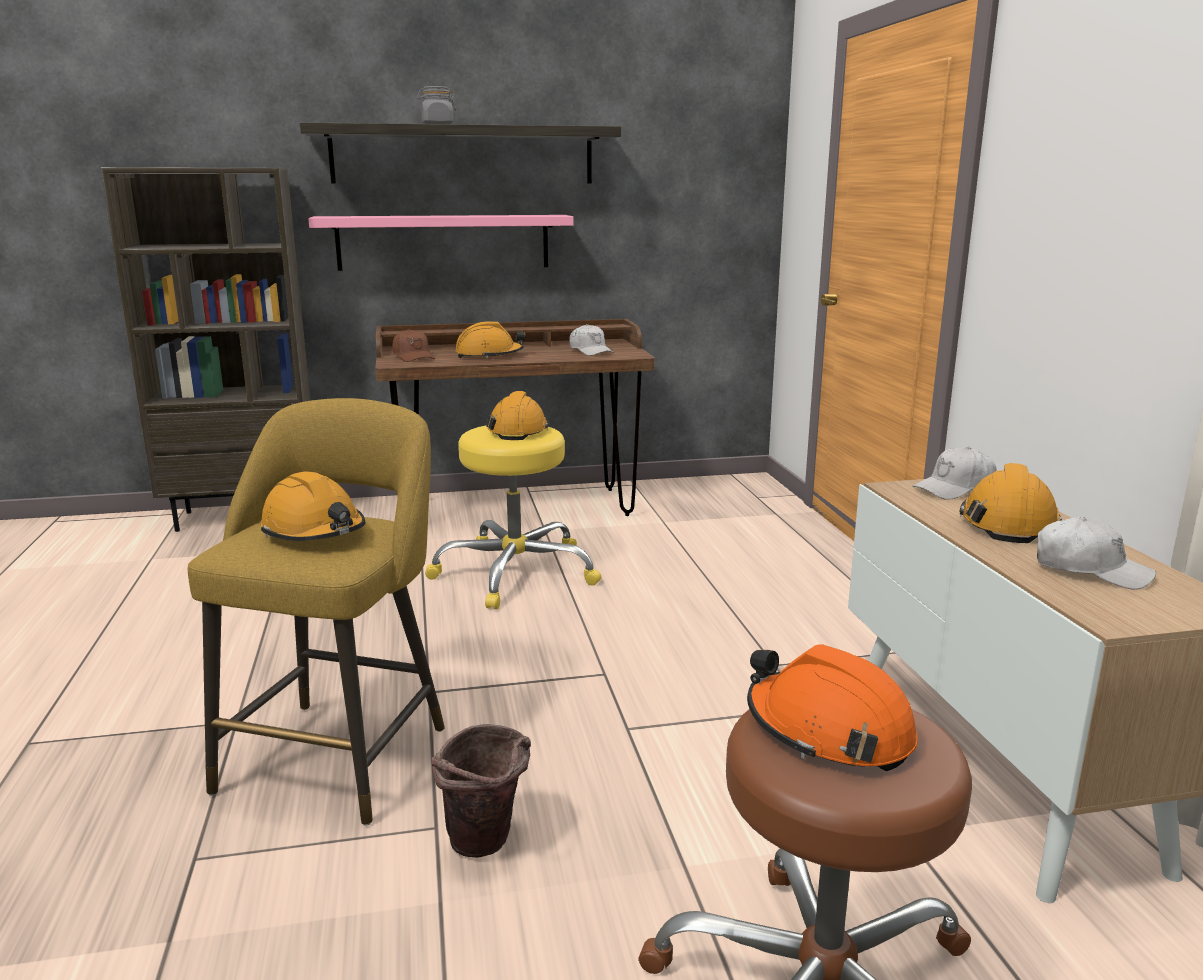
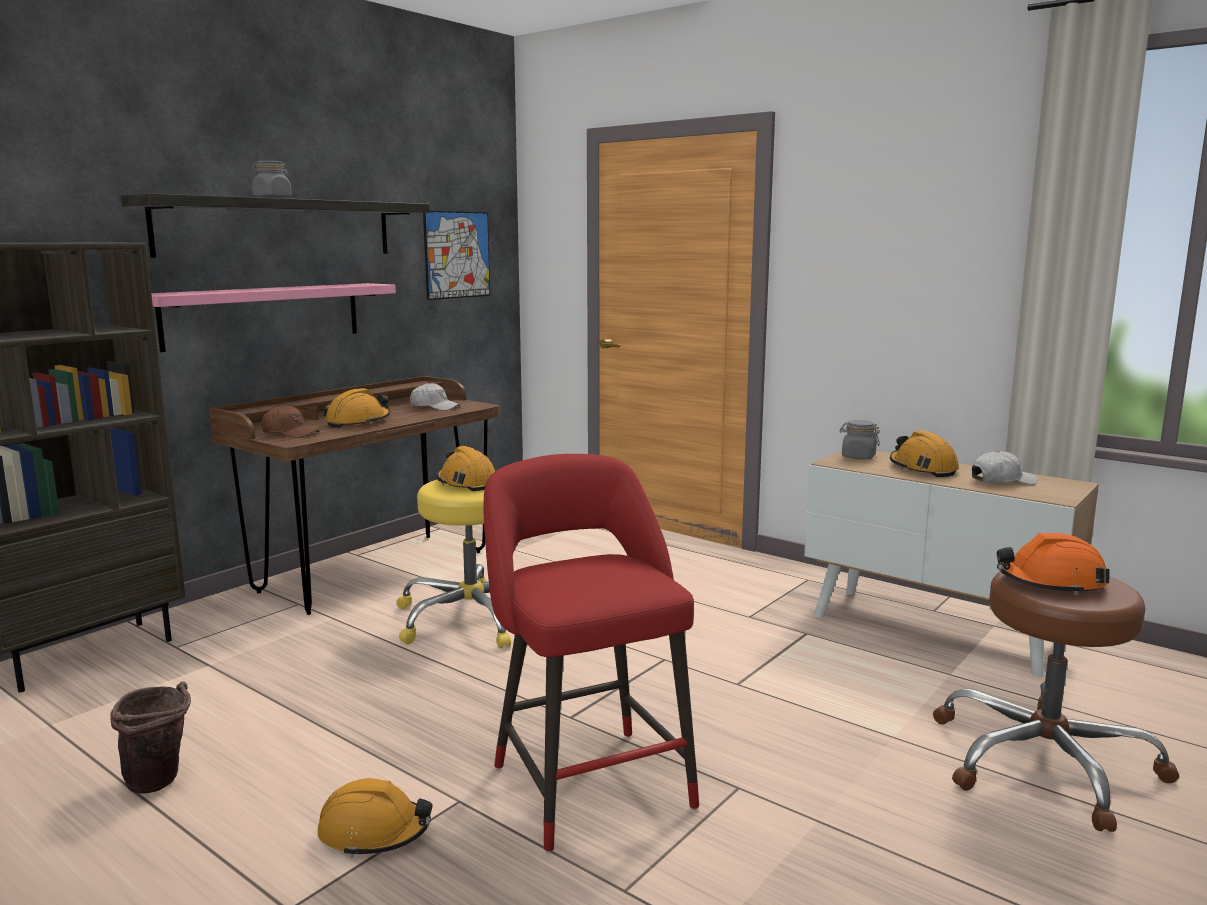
camera: 40 degrees left, 5 degrees down
(314, 531) = (593, 572): orange hard hat -> orange hard hat (374, 832)
(340, 752) = (587, 780): yellow stool -> red stool
(487, 846) = (785, 781): brown bucket -> brown bucket (161, 782)
(688, 186) = (457, 255): none -> picture
(955, 489) = (858, 457): white cap -> grey jar

